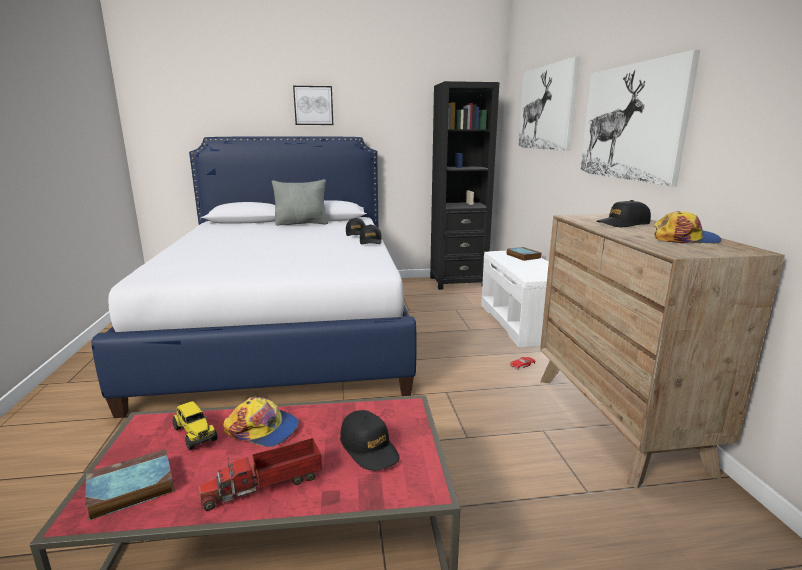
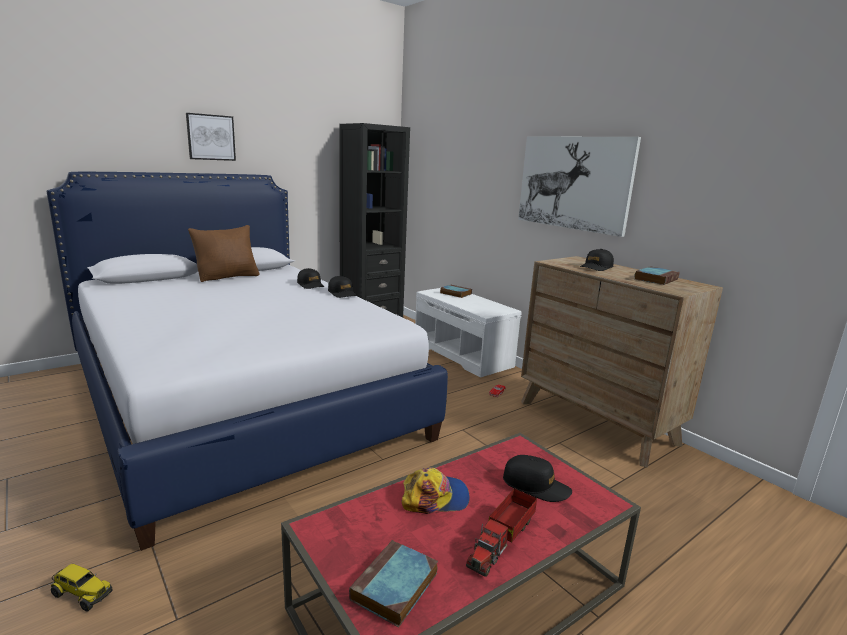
camera: 30 degrees left, 0 degrees up
(195, 434) = (380, 521): toy truck -> toy truck (82, 594)
(302, 224) = (228, 277): grey pillow -> brown pillow
(546, 108) = (466, 158): picture -> none
(684, 239) = (656, 279): cap -> book

